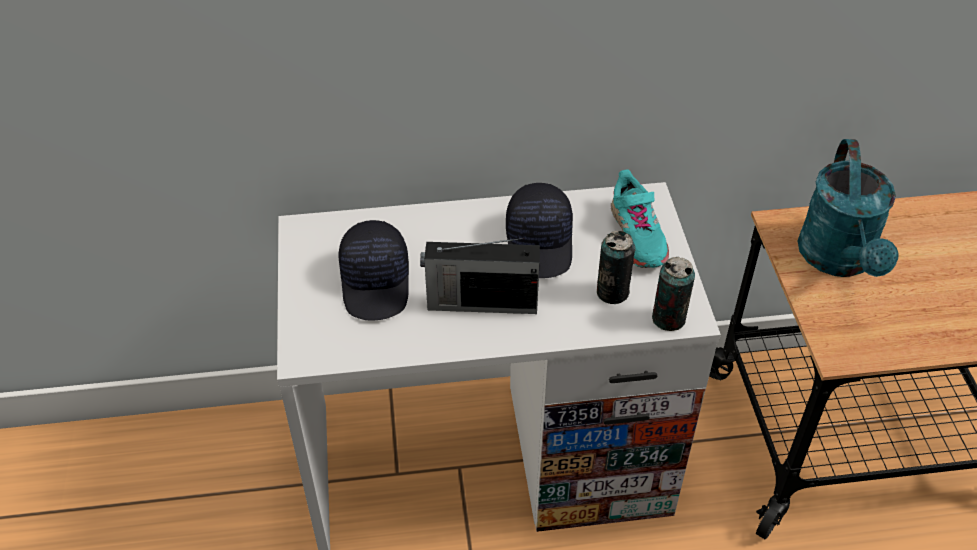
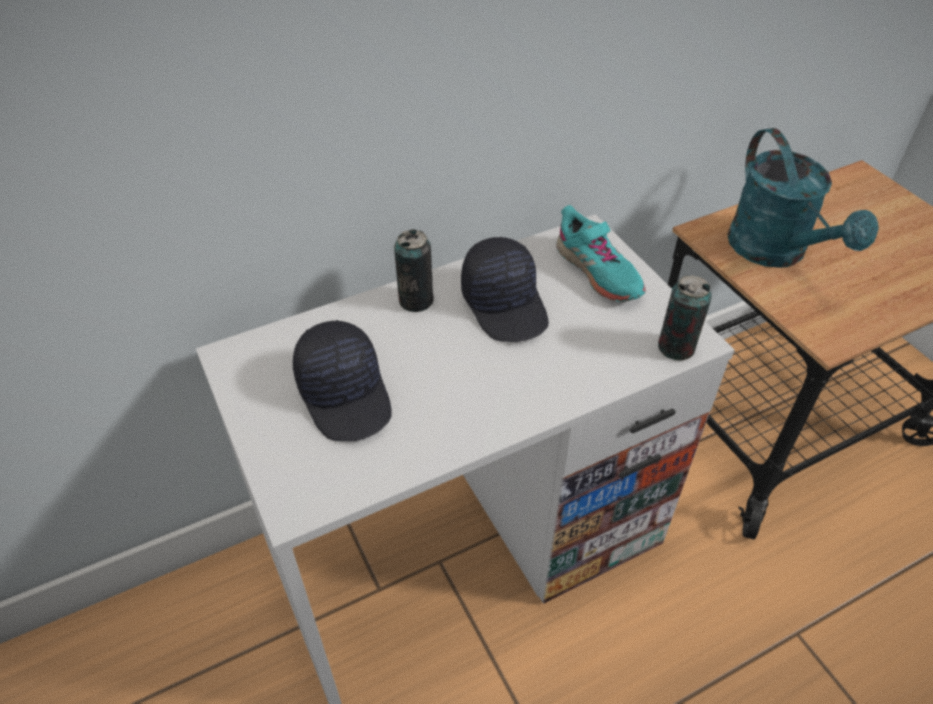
camera: 20 degrees left, 0 degrees up
(480, 303) = (473, 385): radio -> none
(612, 292) = (605, 335): can -> can (416, 300)

